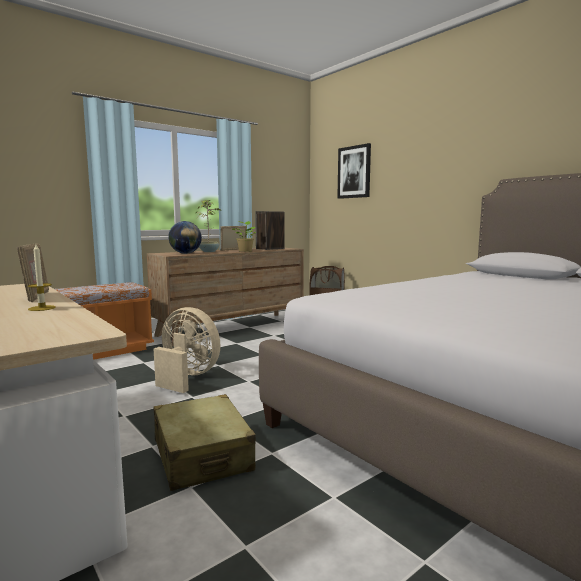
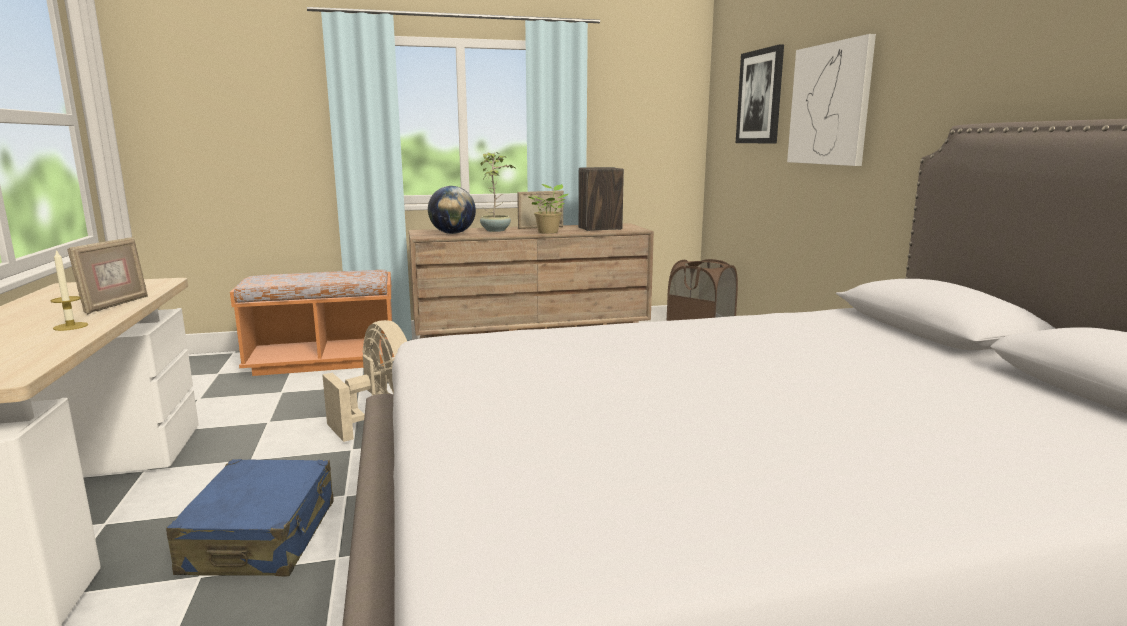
camera: 25 degrees right, 5 degrees up
(202, 455) = (261, 537): beige suitcase -> blue suitcase
(408, 174) = (830, 104): none -> picture

